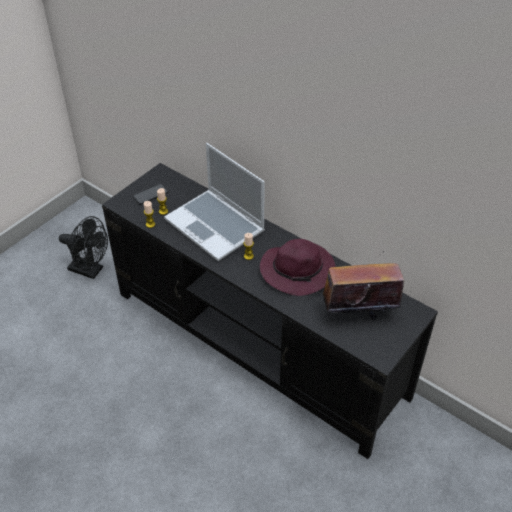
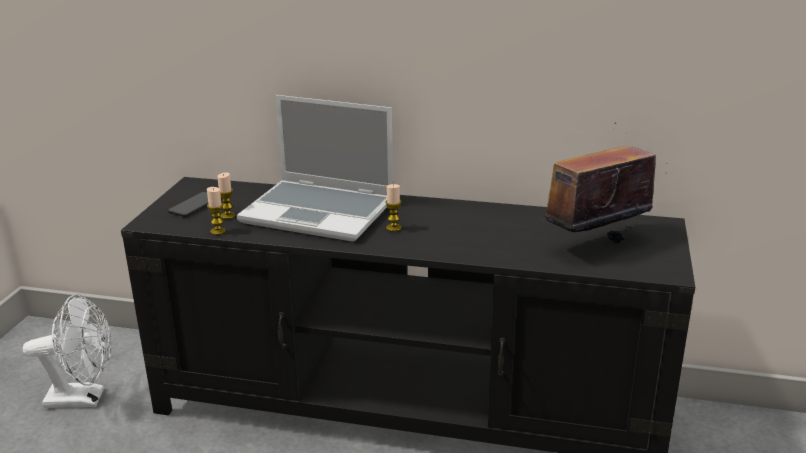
camera: 25 degrees left, 20 degrees down
(90, 270) = (84, 398): black fan -> white fan
(298, 271) = (476, 225): purple hat -> none

